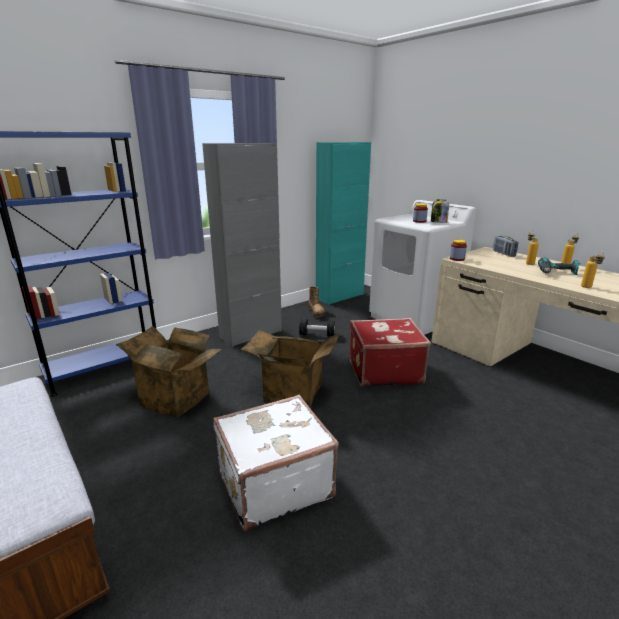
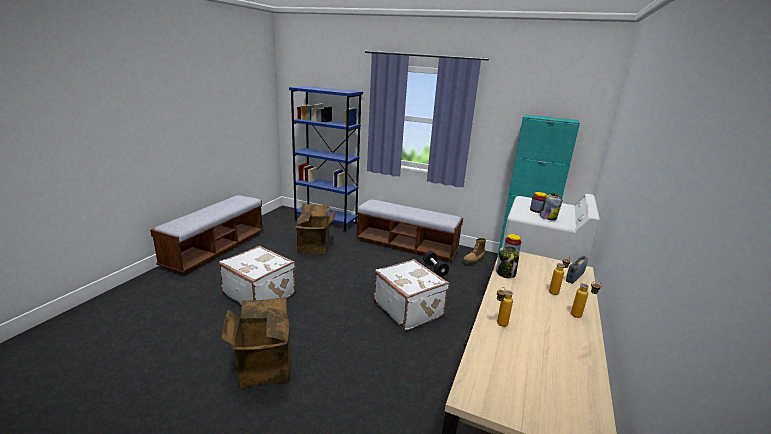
camera: 60 degrees right, 0 degrees up
(251, 334) = (406, 246): grey cabinet -> bench
(291, 394) = (344, 279): cardboard box -> cardboard box (262, 367)
(384, 370) = (409, 309): red suitcase -> white suitcase
(495, 268) = (505, 273): none -> jar
(557, 273) = (536, 308): power drill -> none

